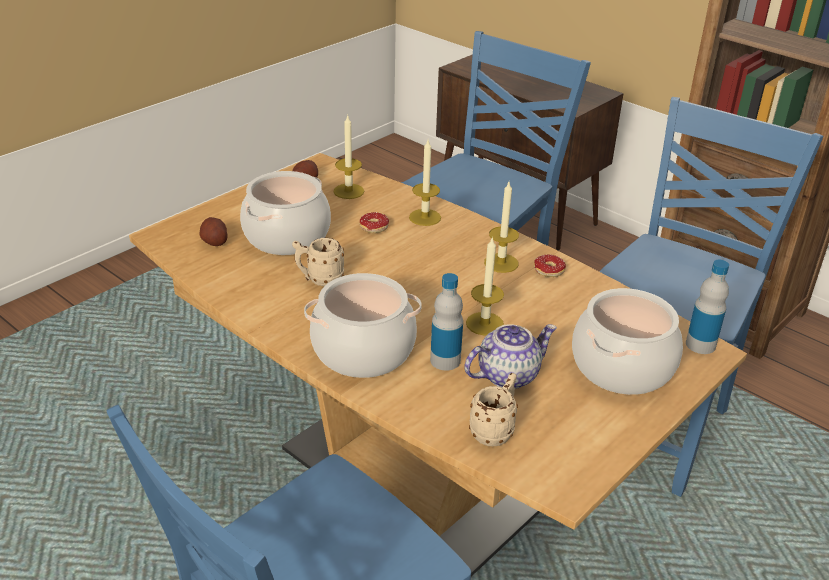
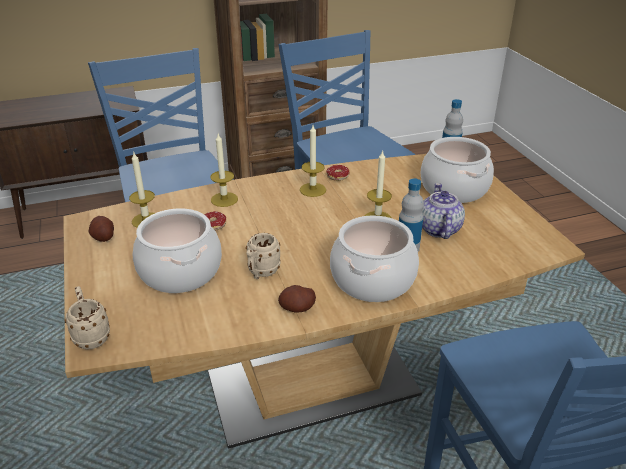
camera: 60 degrees left, 0 degrees up
(214, 242) = (144, 315): potato -> potato (297, 308)
(495, 430) = (492, 253): beige mug -> beige mug (91, 335)

